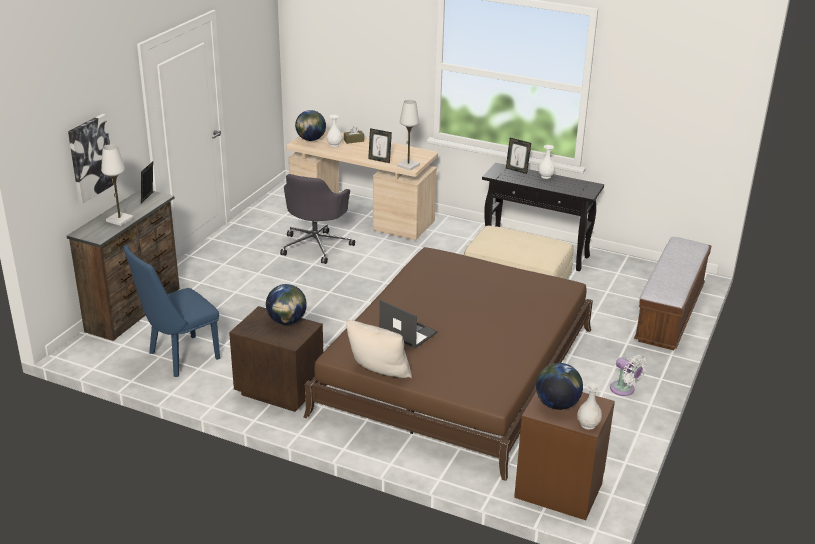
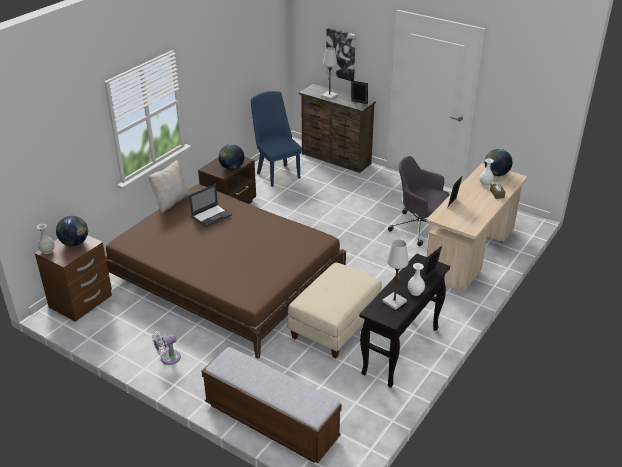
camera: 100 degrees right, 5 degrees up
(408, 165) = (441, 216): white table lamp -> white table lamp (394, 301)

